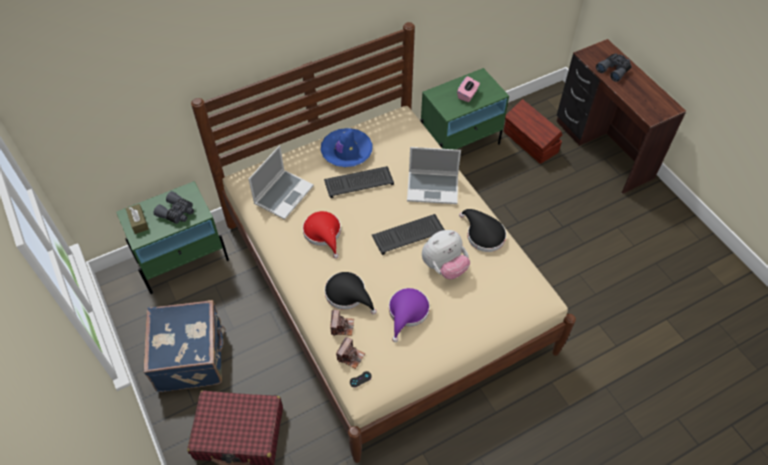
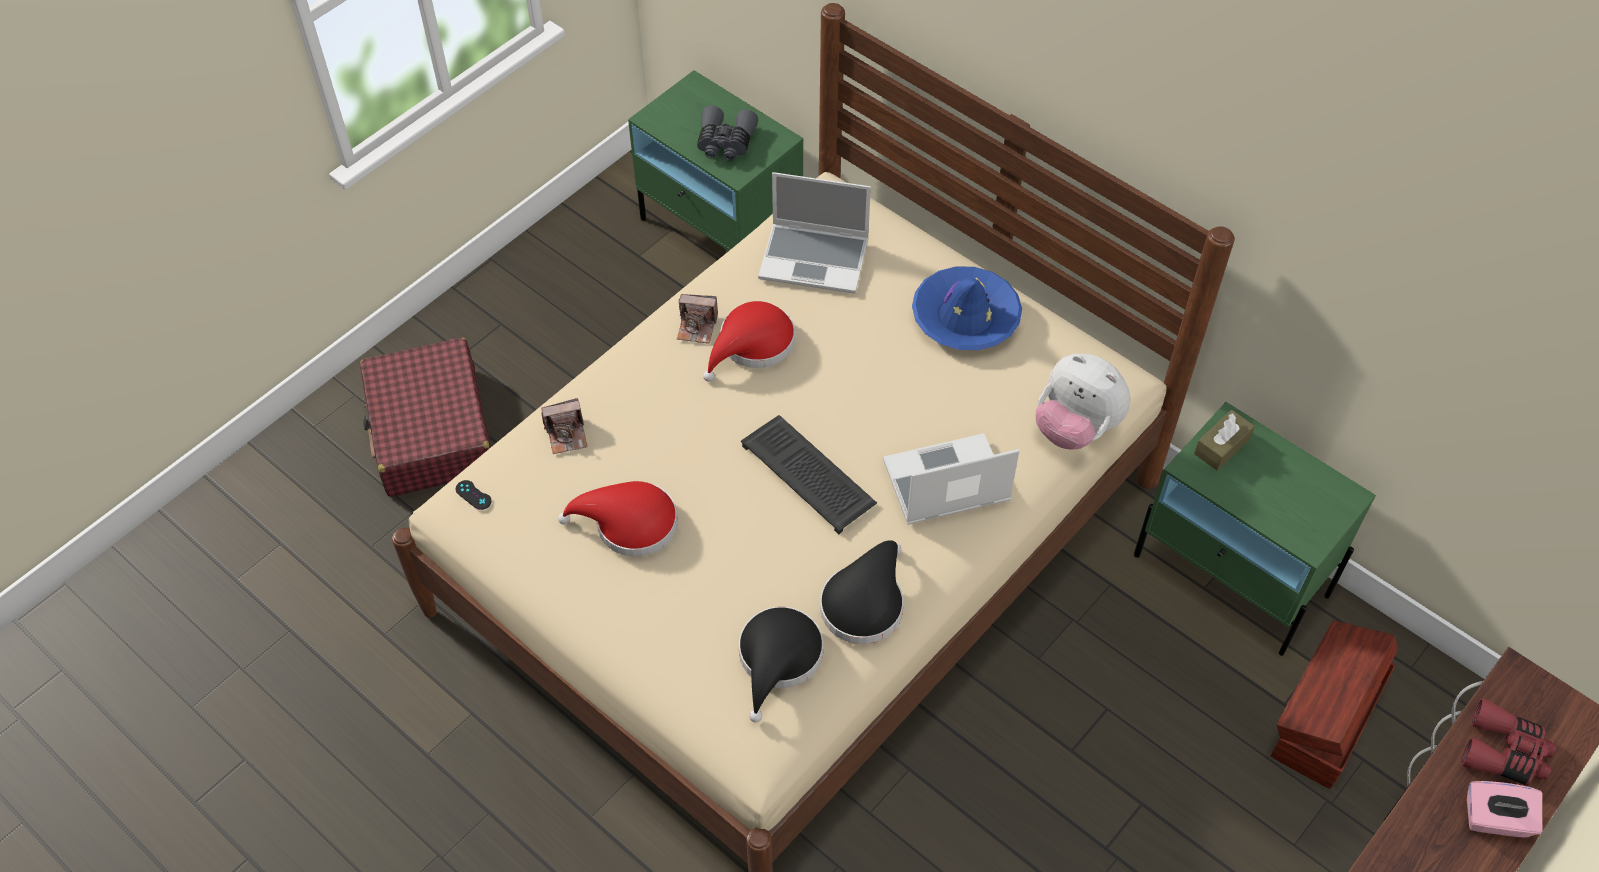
camera: 70 degrees right, 0 degrees up
(138, 222) = (685, 104): brown tissue box -> brown tissue box (1221, 446)
(192, 357) = (545, 318): blue suitcase -> none
(348, 295) = (634, 423): black hat -> black hat (778, 659)
(350, 356) = (512, 466): camera -> camera (697, 327)
(359, 182) = (900, 359): keyboard -> none
(407, 313) = (629, 524): purple hat -> red hat
(433, 188) = (945, 483): laptop -> laptop turned 90 degrees clockwise
(444, 267) = (756, 555): plush toy -> plush toy (1075, 428)
(467, 95) = (1267, 486): pink tissue box -> pink tissue box (1495, 820)
(614, 70) = (1504, 752): grey binoculars -> red binoculars

